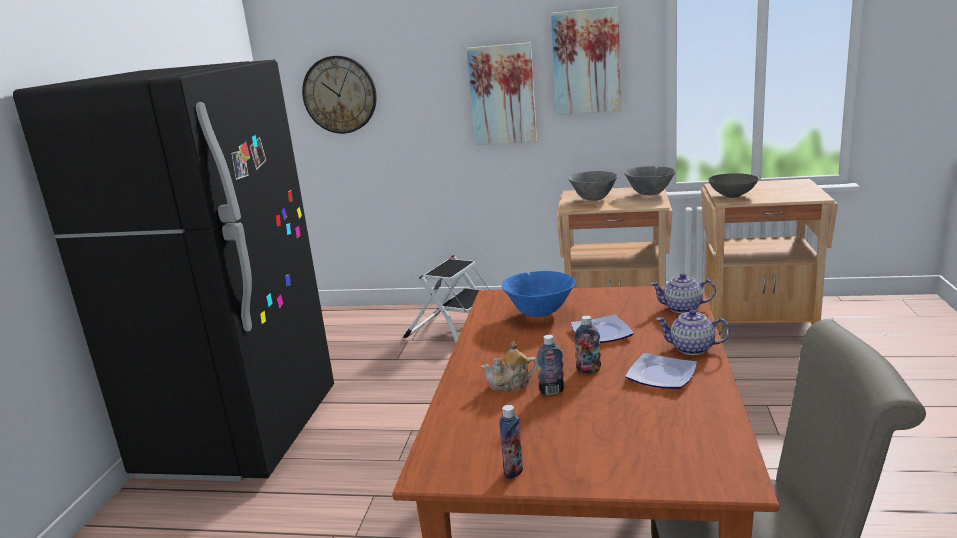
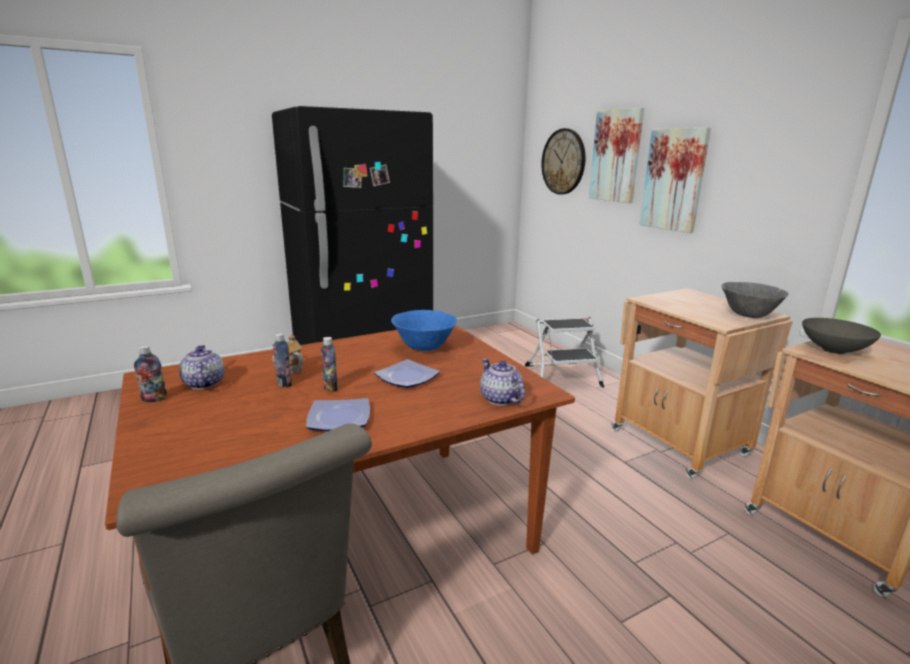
camera: 50 degrees right, 0 degrees up
(586, 62) = (761, 154): picture -> picture (616, 156)
(593, 199) = (684, 301): grey bowl -> none
(692, 349) = (408, 421): teapot -> teapot (203, 384)

